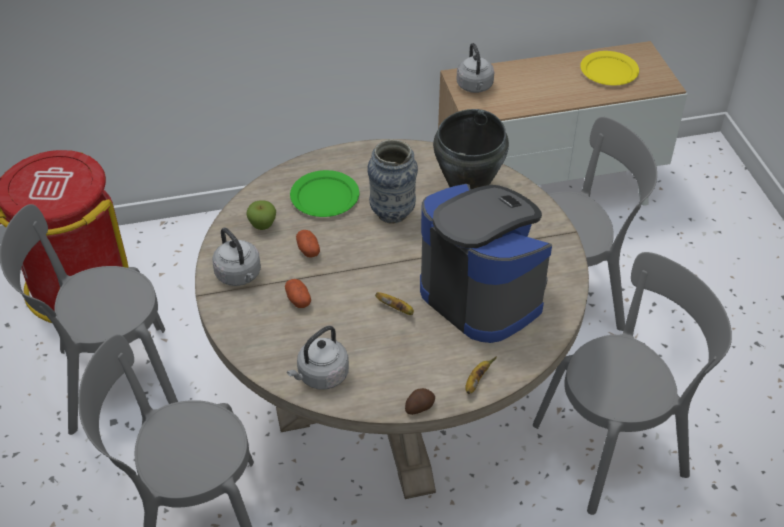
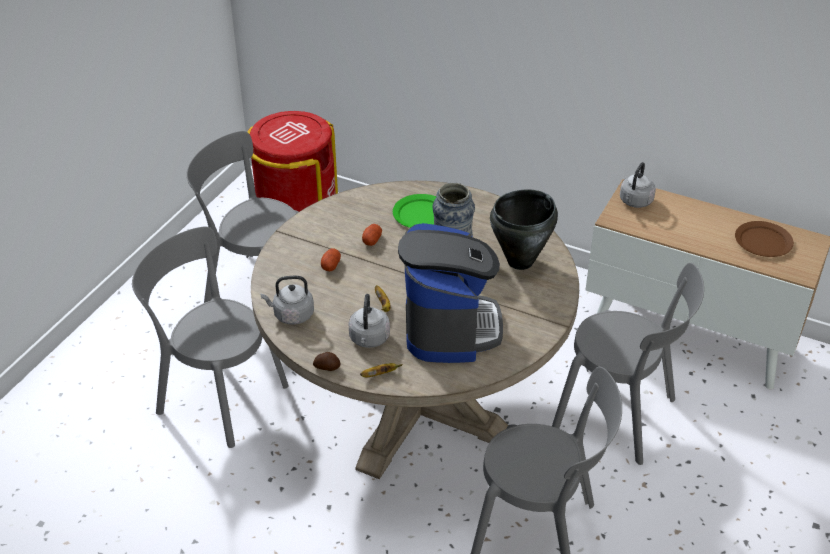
camera: 40 degrees right, 5 degrees down
(239, 275) = (313, 233): grey kettle -> grey kettle (369, 339)
(262, 225) = (361, 211): apple -> none
(608, 71) = (763, 241): yellow plate -> brown plate

